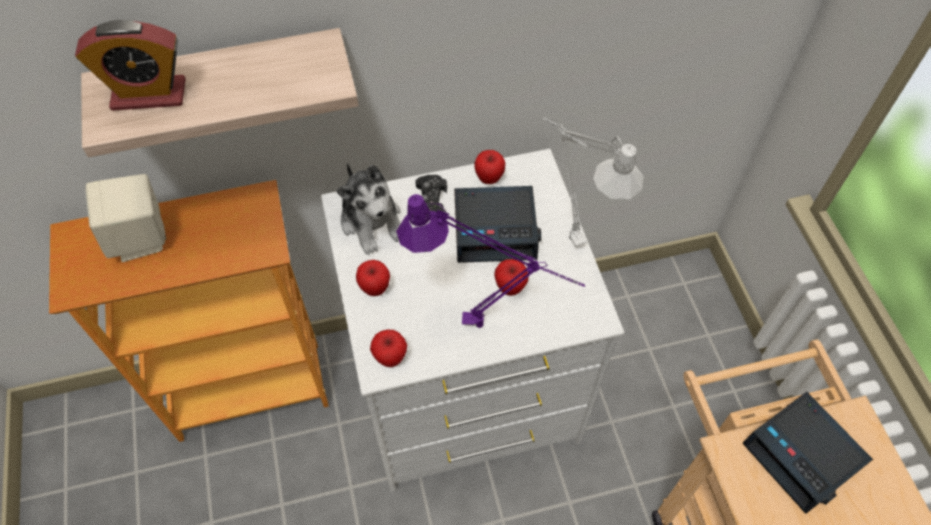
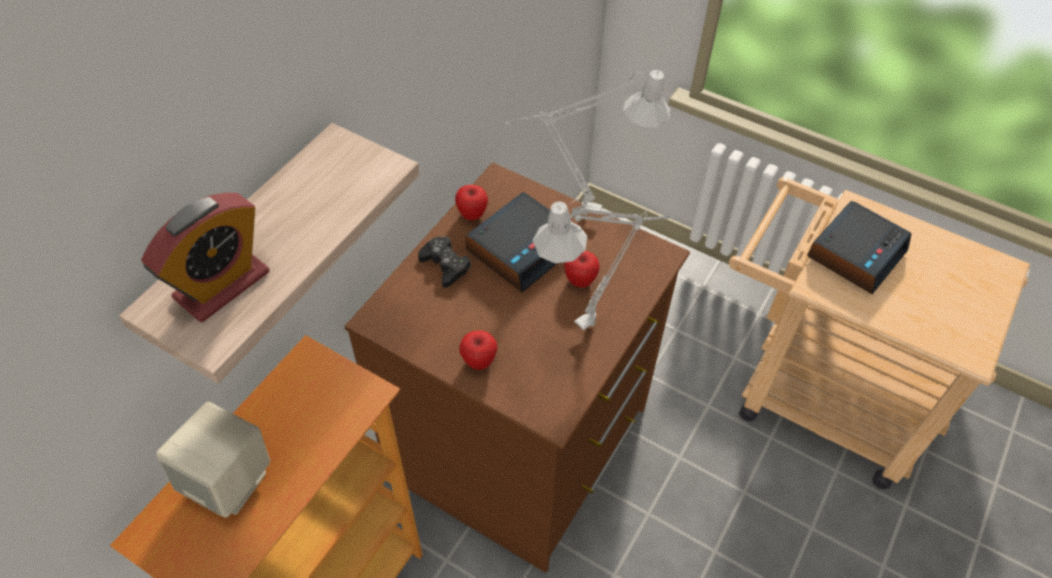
camera: 45 degrees left, 5 degrees down
(372, 221) = (416, 314): plush toy -> none
(390, 357) = (553, 402): apple -> none
(465, 391) = (522, 444): white dresser -> brown dresser
(490, 326) = (599, 319): purple table lamp -> grey table lamp
(803, 455) = (856, 253): alarm clock -> alarm clock turned 60 degrees counterclockwise

